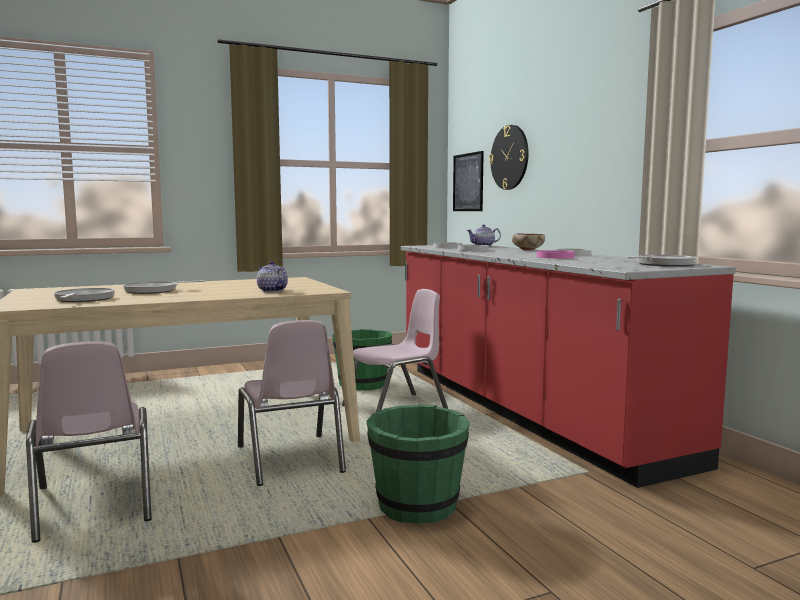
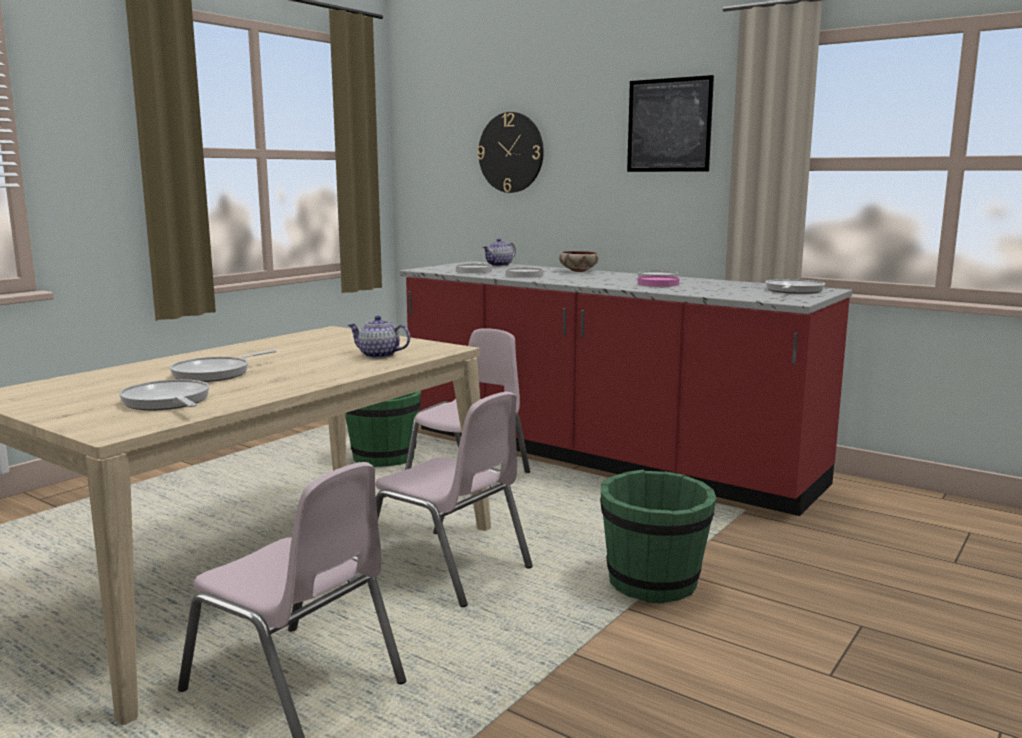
camera: 30 degrees left, 5 degrees up
(468, 182) = (434, 178): picture -> picture (669, 125)

